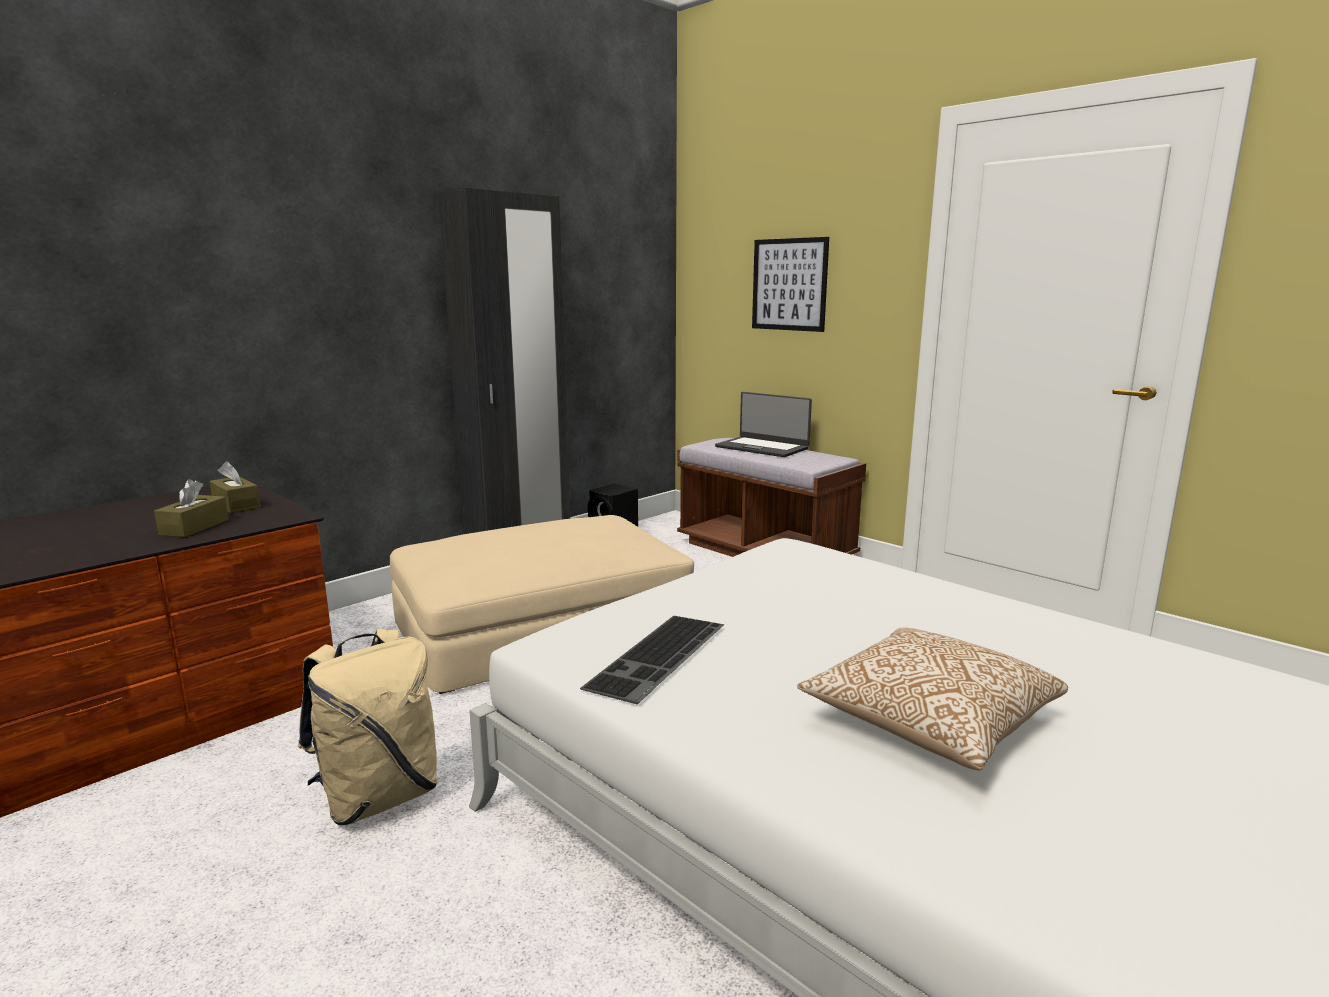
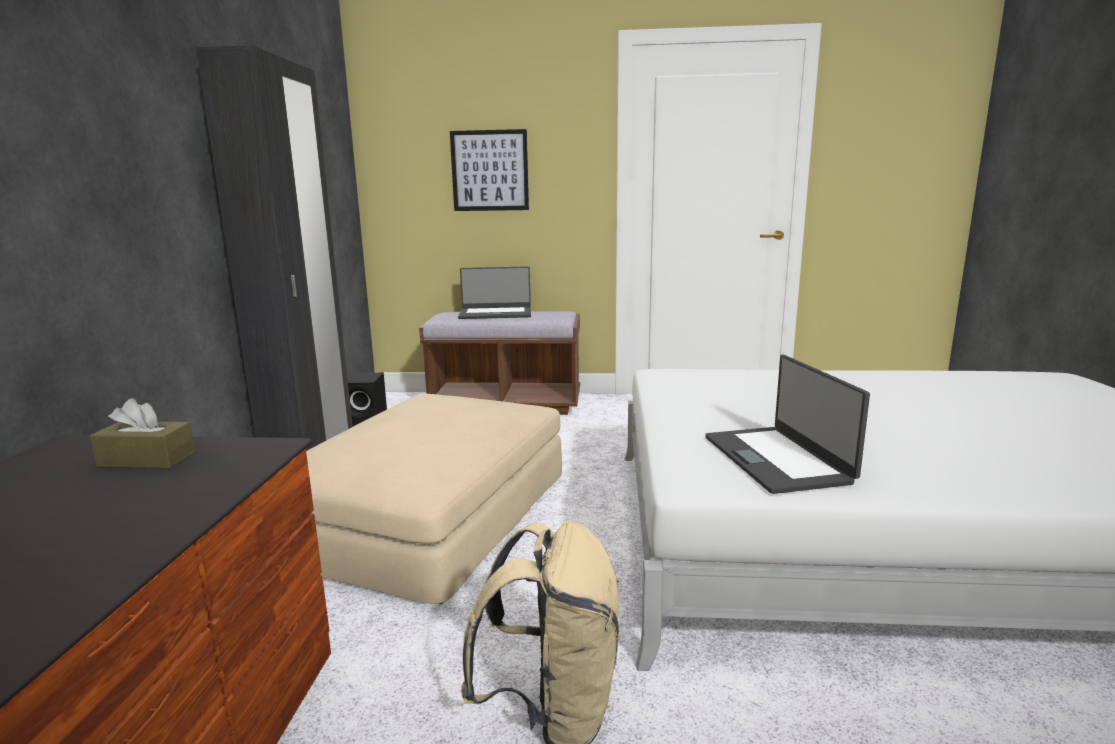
camera: 40 degrees left, 0 degrees up
(194, 527) = (169, 495): brown tissue box -> none
(660, 657) = (777, 459): keyboard -> laptop
(929, 722) = (965, 437): pillow -> none

